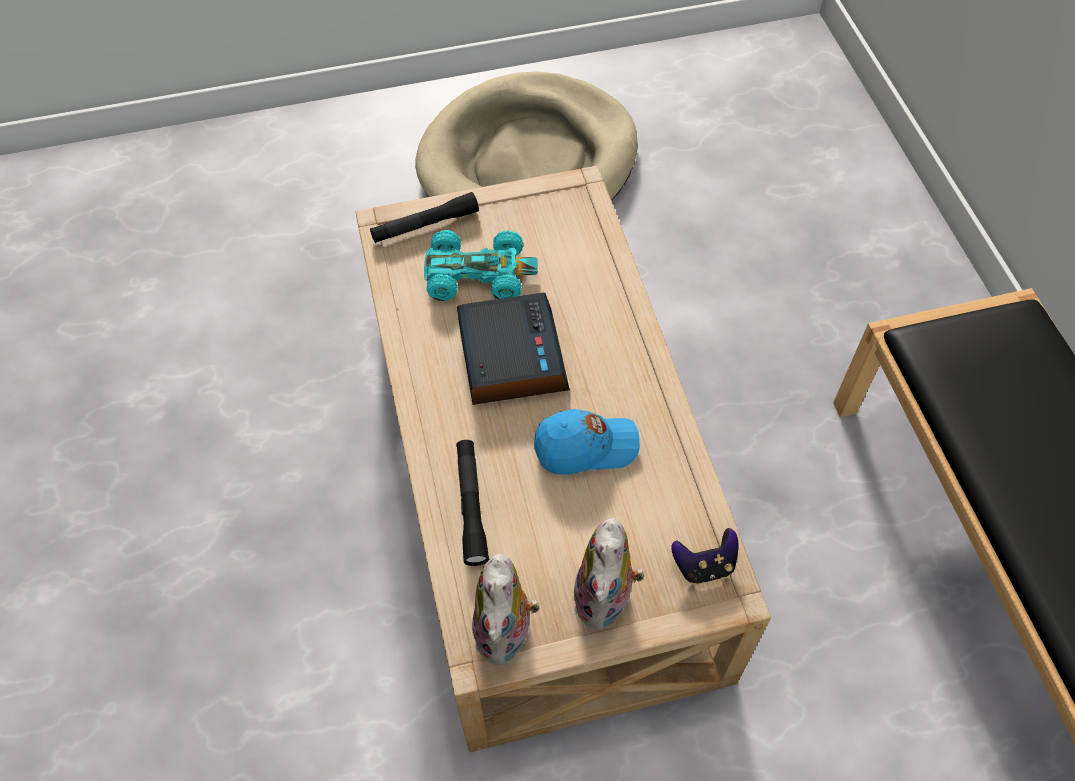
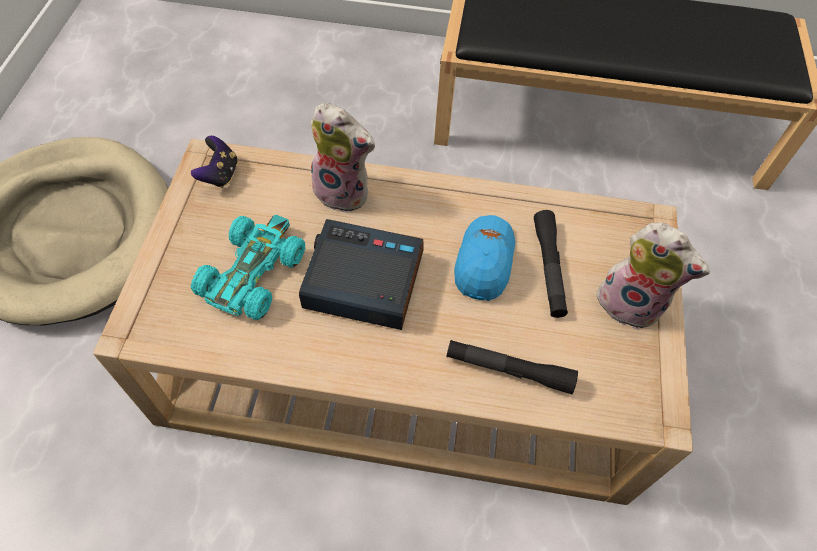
camera: 70 degrees left, 0 degrees up
(425, 225) = (162, 294): black flashlight -> black flashlight (549, 268)
(506, 633) = (642, 388): plush toy -> plush toy (344, 191)
(704, 566) = (623, 227): game controller -> game controller (220, 174)

